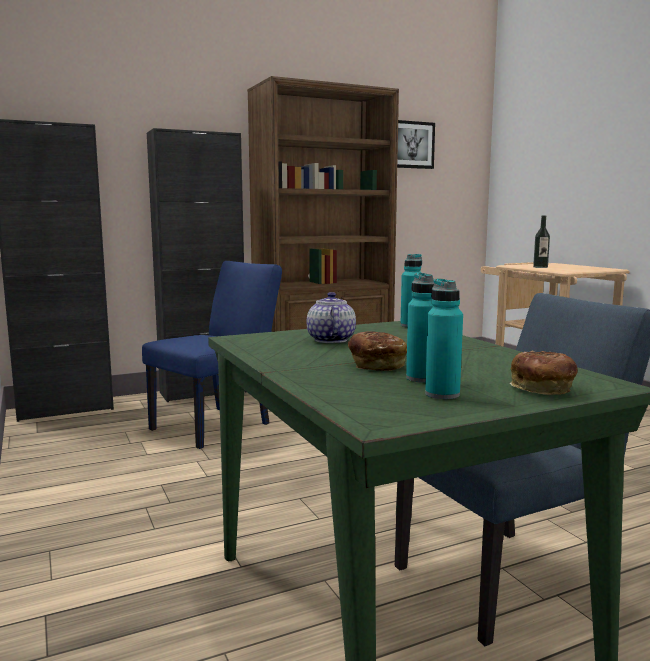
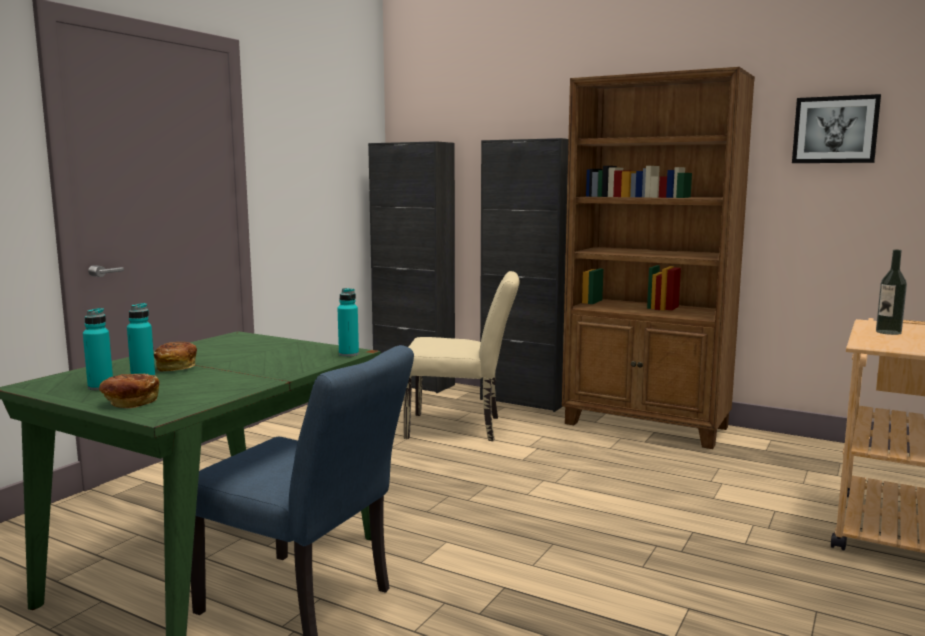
camera: 55 degrees right, 0 degrees up
(218, 424) = (462, 428): blue chair -> beige chair
(330, 340) = (256, 349): teapot -> none

